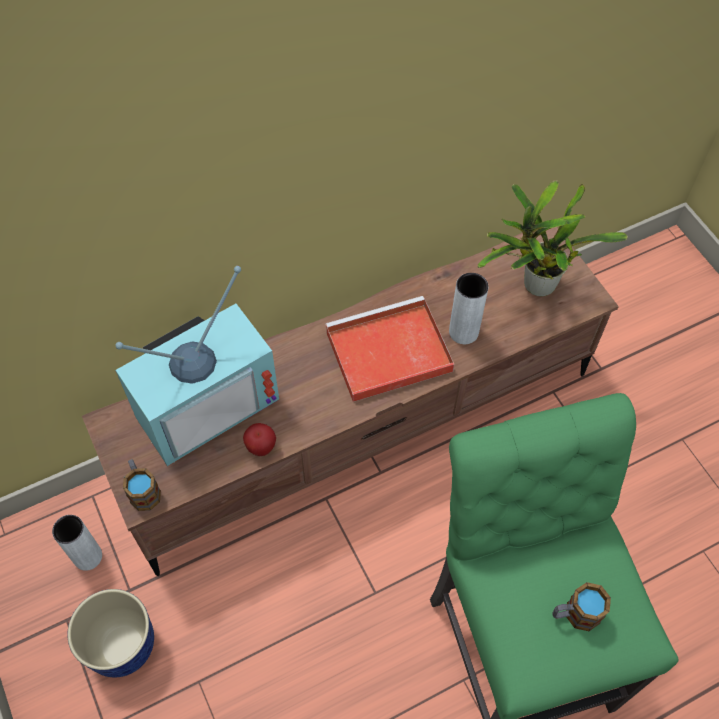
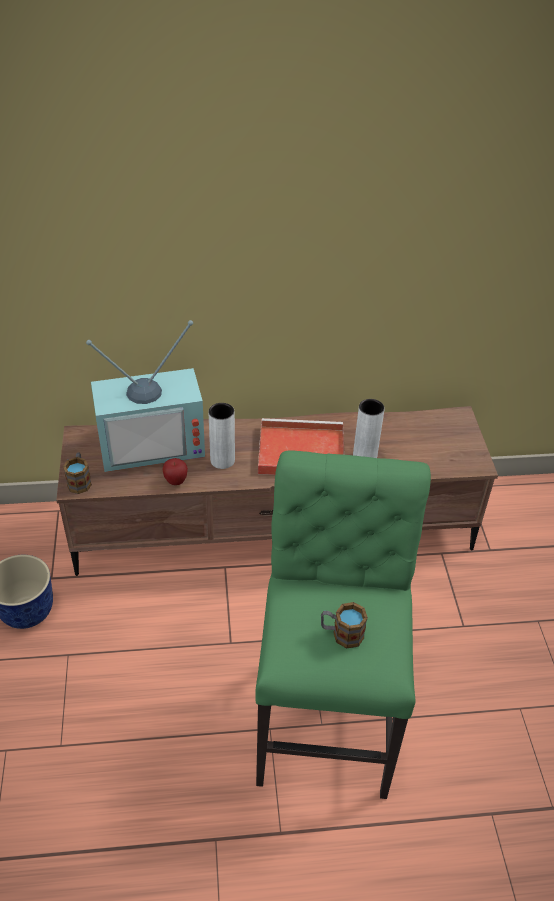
camera: 20 degrees right, 15 degrees down
(88, 556) = (34, 547): grey vase -> grey vase (222, 460)
(533, 285) = (435, 443): potted plant -> none

